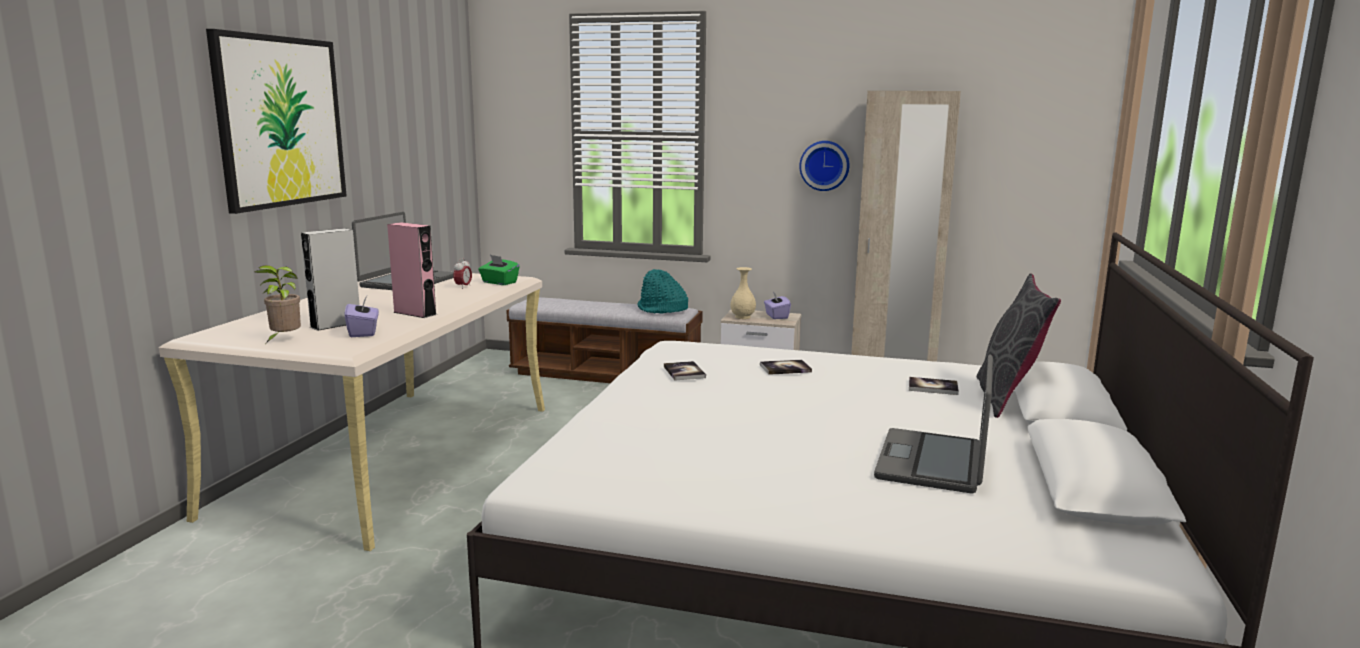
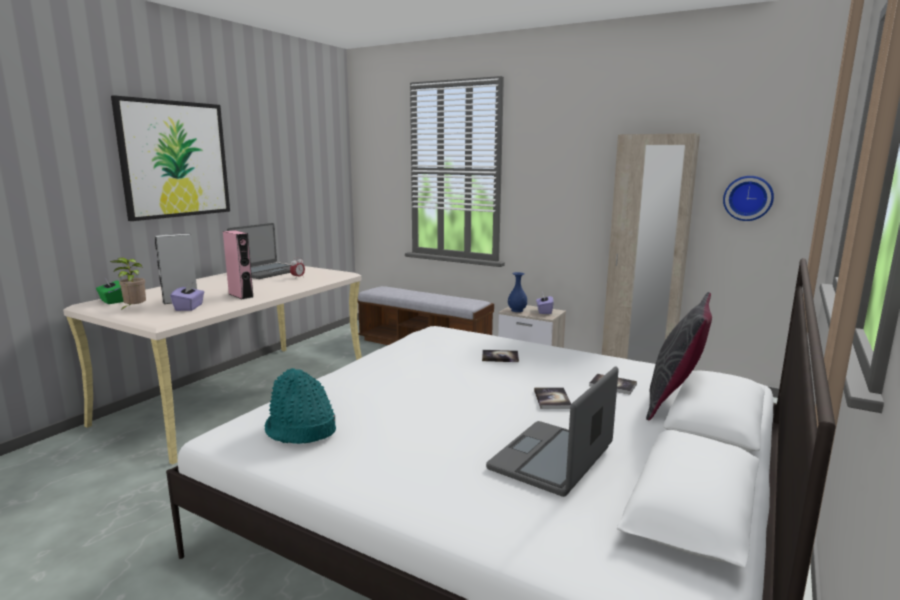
camera: 15 degrees right, 0 degrees up
(499, 282) = (325, 275): green tissue box -> green tissue box (112, 301)
(662, 310) = (461, 301): turquoise hat -> turquoise hat (300, 430)
(684, 372) = (418, 353): book -> book (552, 399)
(743, 317) = (517, 310): beige vase -> blue vase
(824, 165) = (589, 195): wall clock -> wall clock (748, 198)

